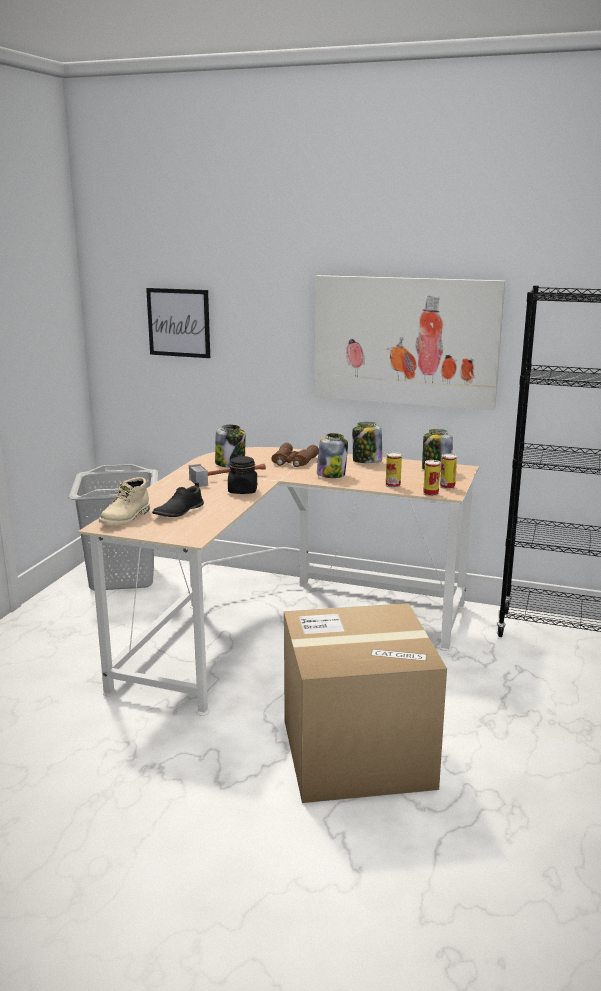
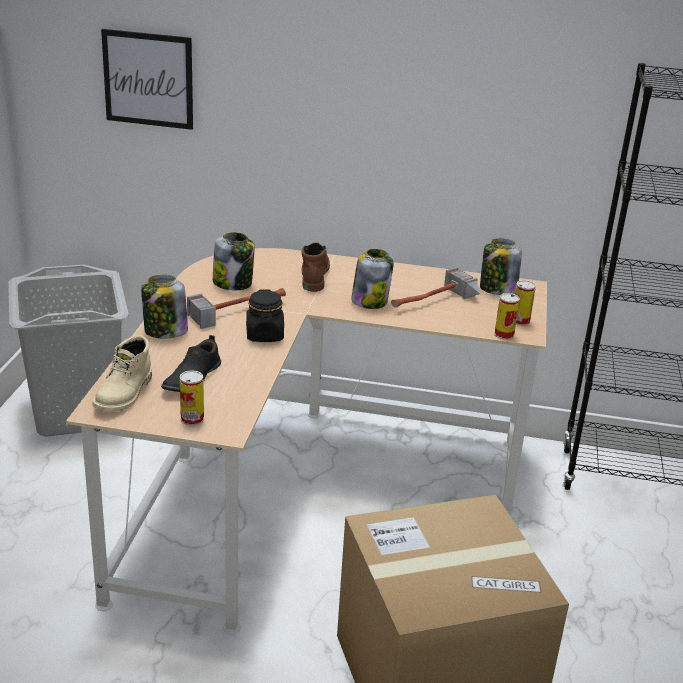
camera: 10 degrees left, 10 degrees up
(293, 461) = (313, 276): brown binoculars -> brown boot
(366, 461) = (406, 274): jar -> jar (165, 331)
(381, 476) = (434, 303): none -> hammer
(393, 485) = (453, 320): can -> can (192, 419)
(405, 341) = (462, 122): picture -> none

